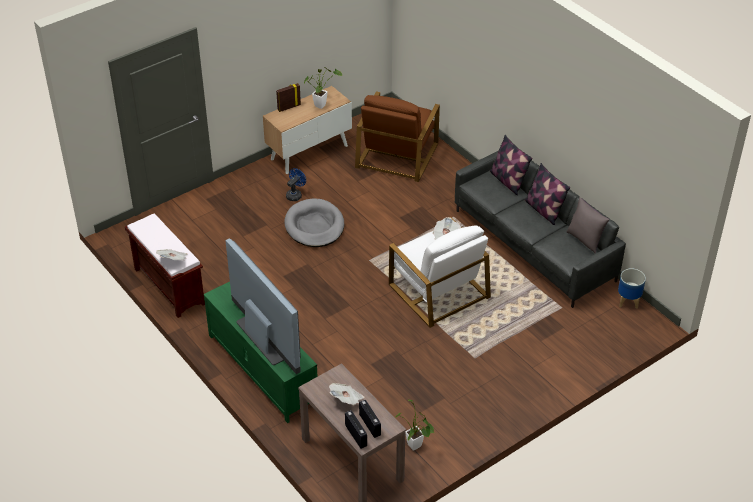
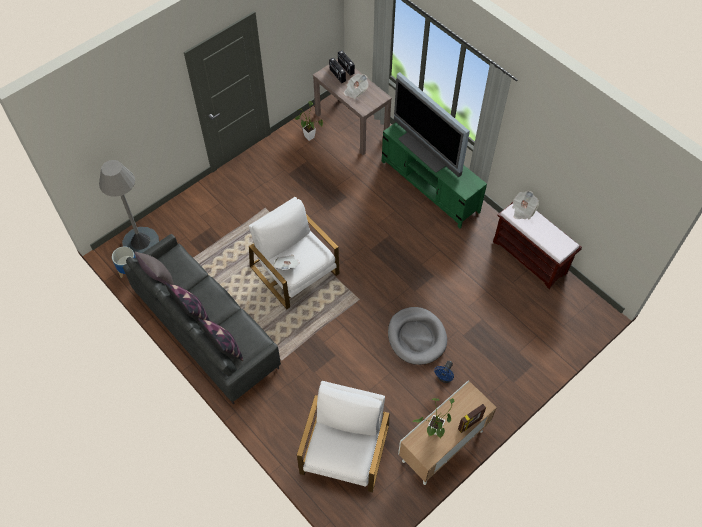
camera: 175 degrees right, 15 degrees up
(396, 154) = (345, 450): brown armchair -> white armchair
(623, 329) = (140, 242): none -> grey floor lamp

